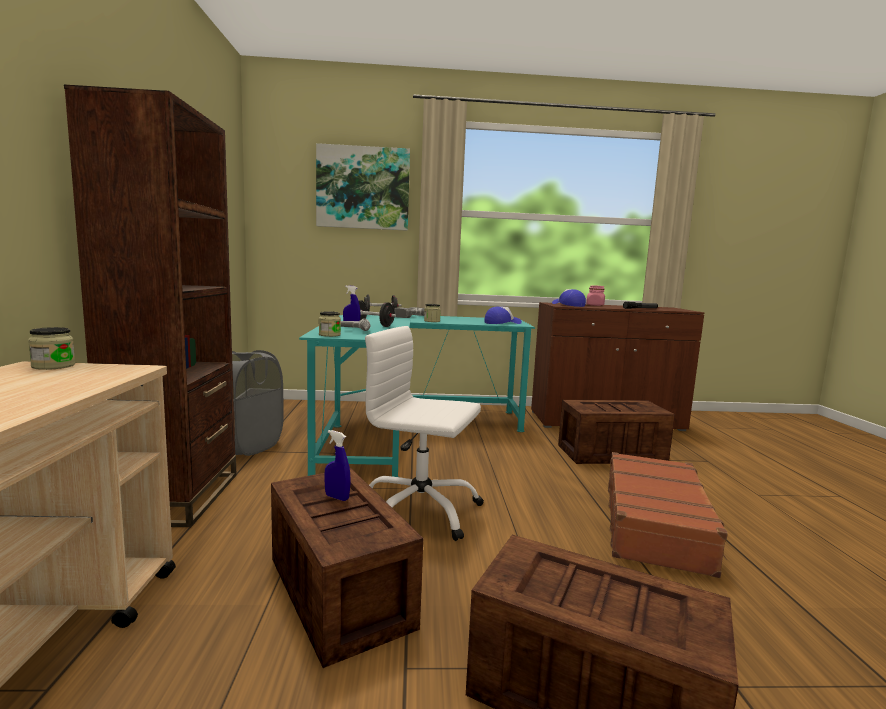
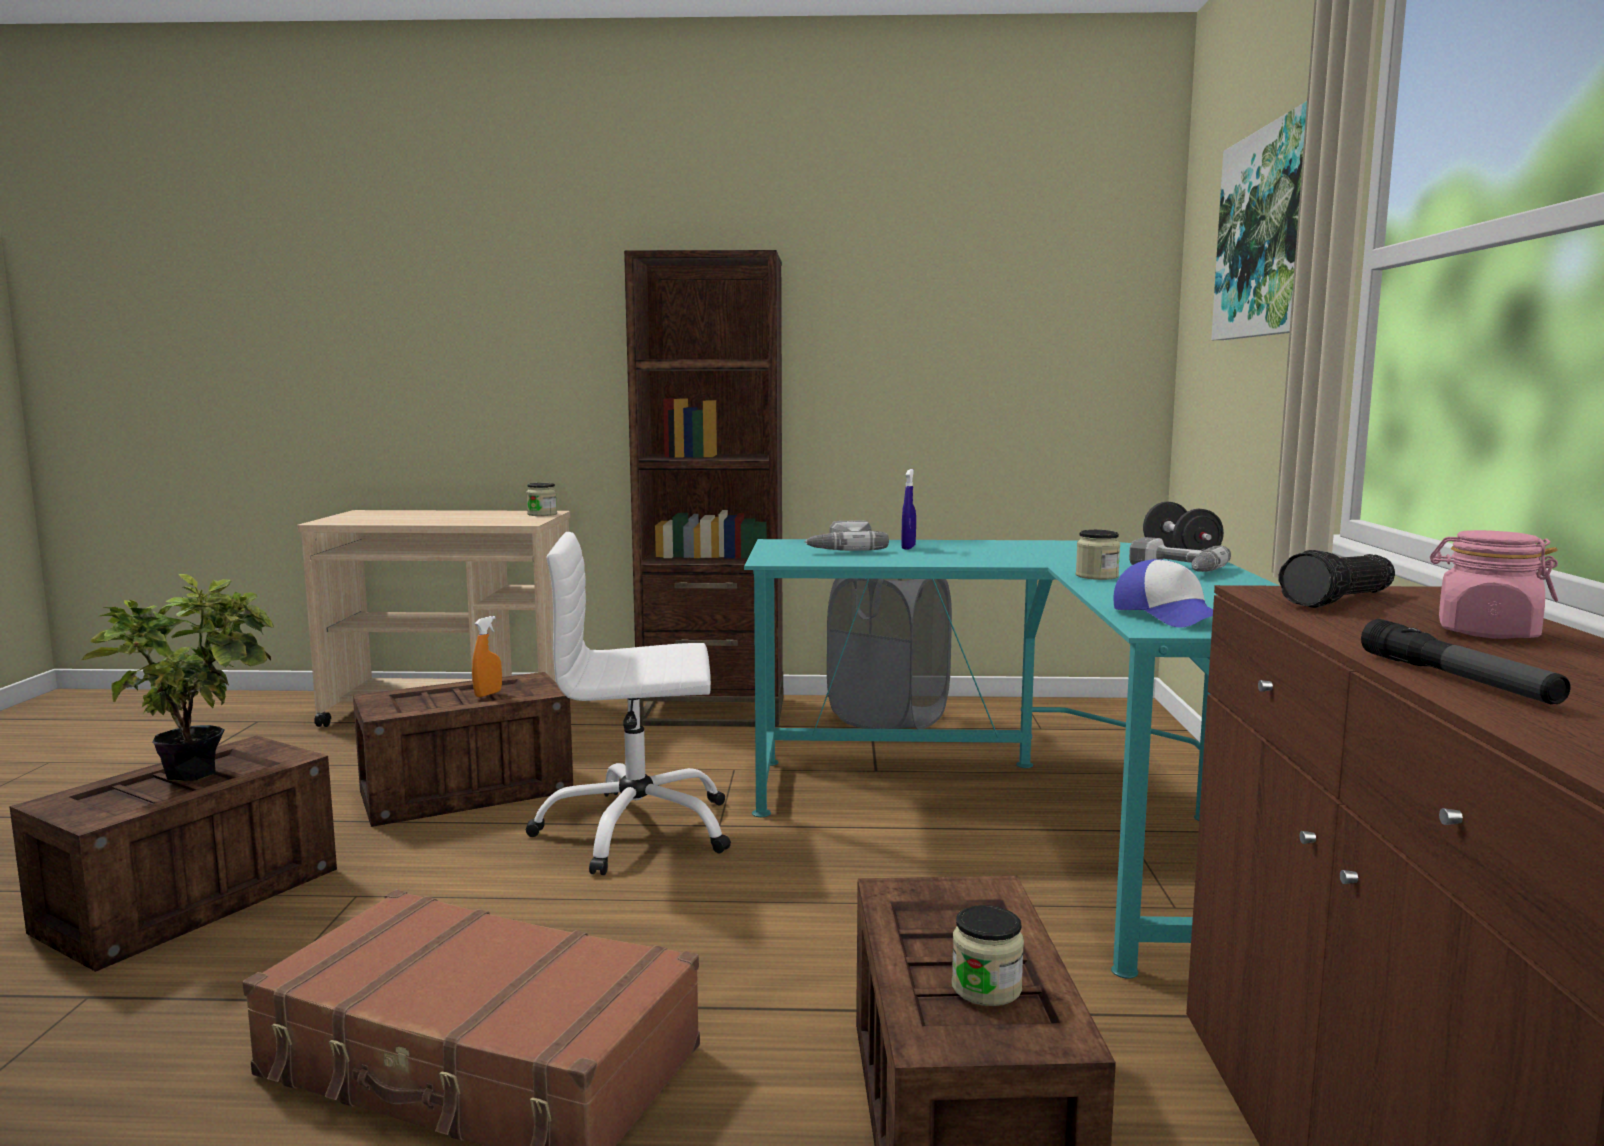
camera: 95 degrees right, 0 degrees up
(329, 335) = (785, 544): jar -> jar (986, 988)
(337, 497) = (488, 694): blue spray bottle -> orange spray bottle
(372, 325) = (945, 553): black dumbbell -> none
(419, 510) = (636, 830): white office chair -> white office chair turned 120 degrees counterclockwise
(568, 305) = (1341, 600): cap -> flashlight
(574, 591) = (200, 770): none -> potted plant

